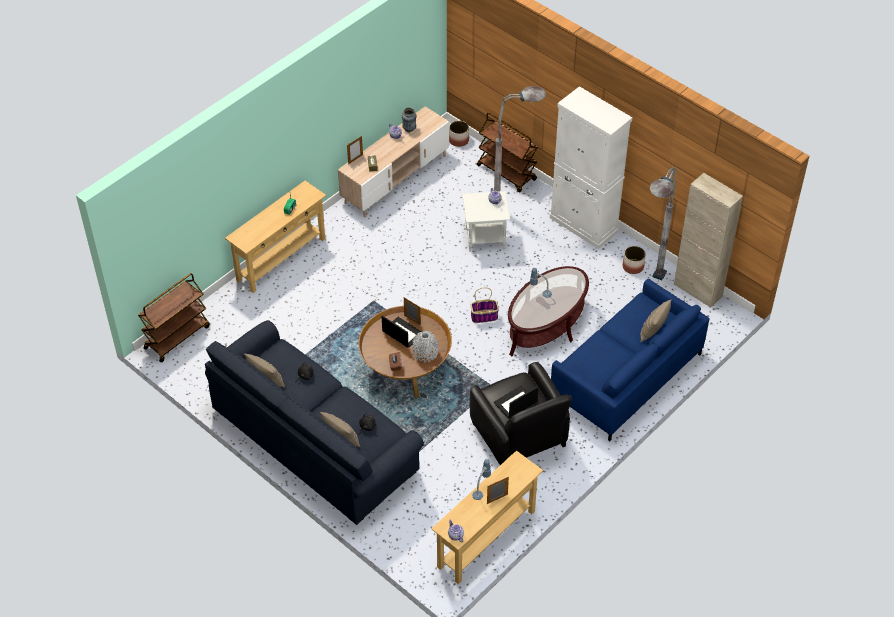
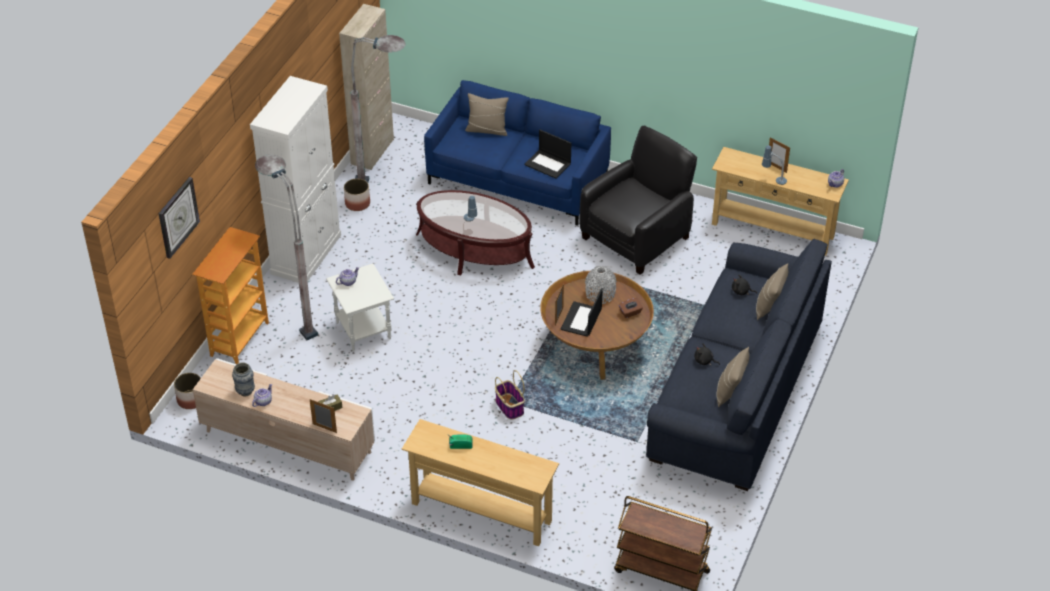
camera: 110 degrees left, 5 degrees down
(484, 316) = (487, 301): basket -> basket (509, 406)
(501, 45) = (178, 217): none -> wall clock
(507, 173) = (239, 339): brown cart -> bookcase
(515, 403) = (638, 200): laptop -> laptop (548, 164)

